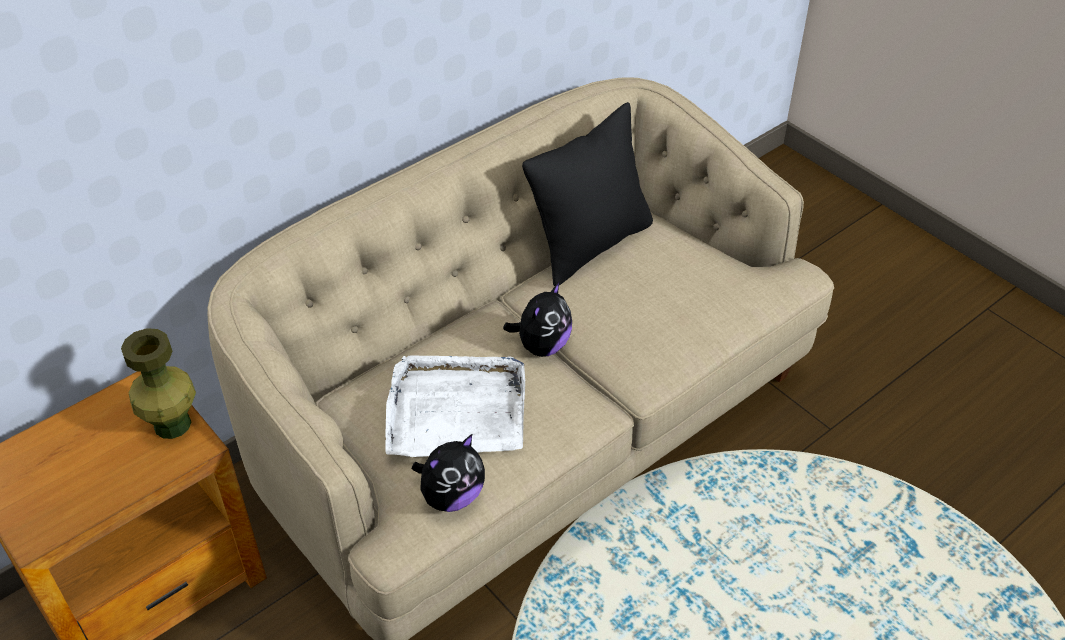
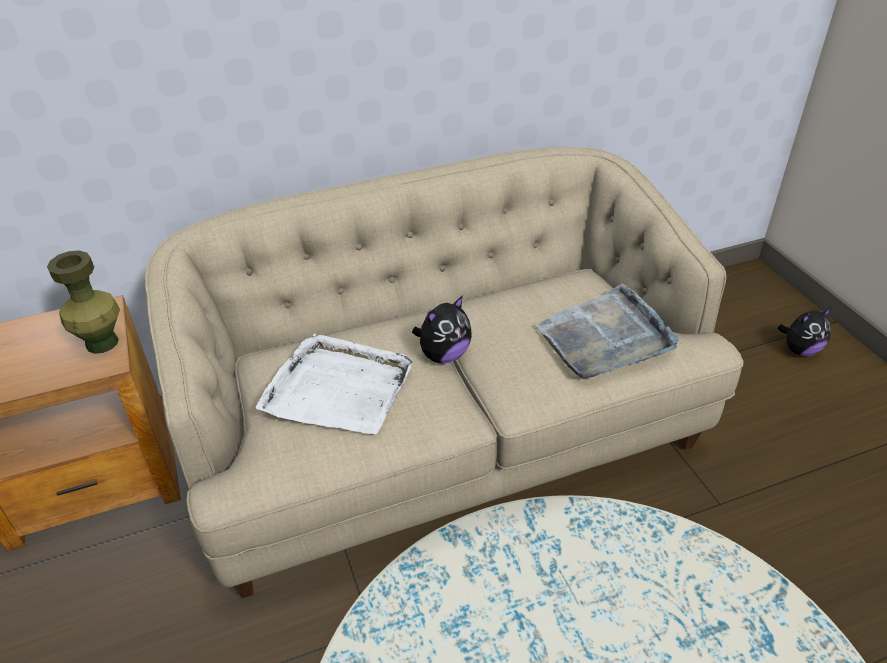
camera: 20 degrees right, 5 degrees down
(451, 496) = (296, 460): plush toy -> plush toy (799, 350)
(590, 245) = (524, 283): black pillow -> none
(700, 289) = (605, 337): none -> grey tray

